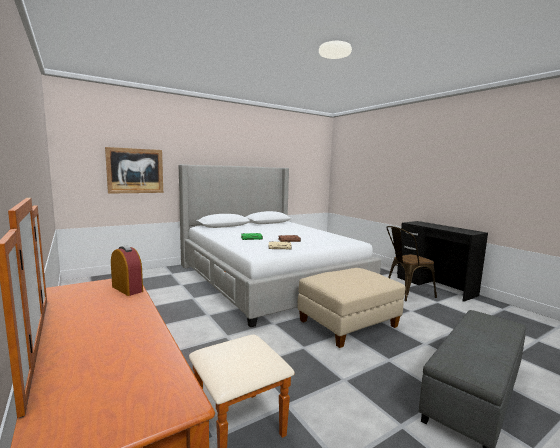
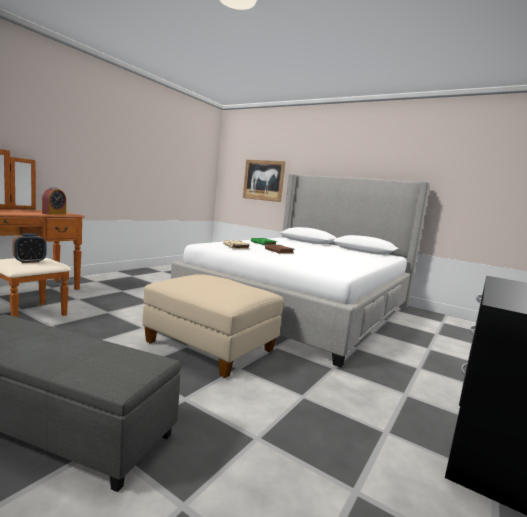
camera: 65 degrees right, 0 degrees up
(252, 353) = (29, 261): none -> alarm clock
(405, 293) = (383, 396): brown chair -> none

